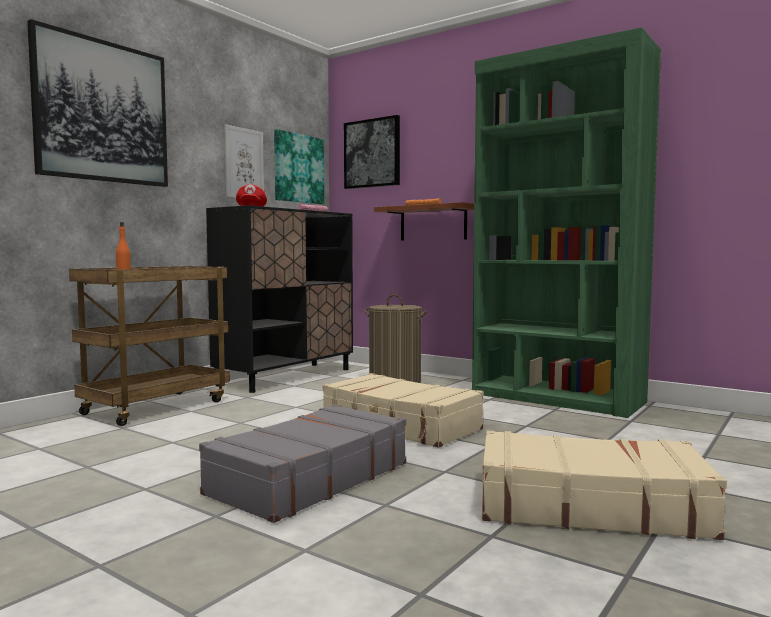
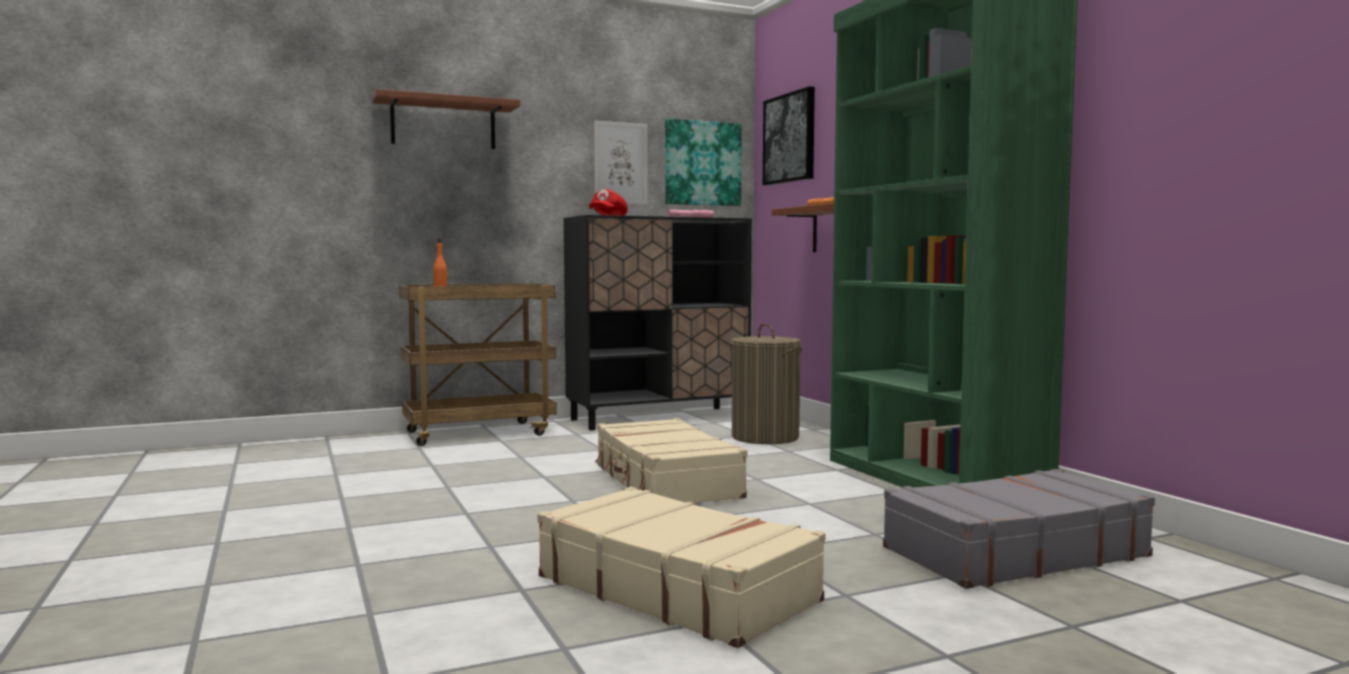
camera: 30 degrees right, 0 degrees up
(102, 112) = (443, 124): picture -> brown shelf
(308, 479) = (474, 513): grey suitcase -> grey suitcase (1013, 552)

